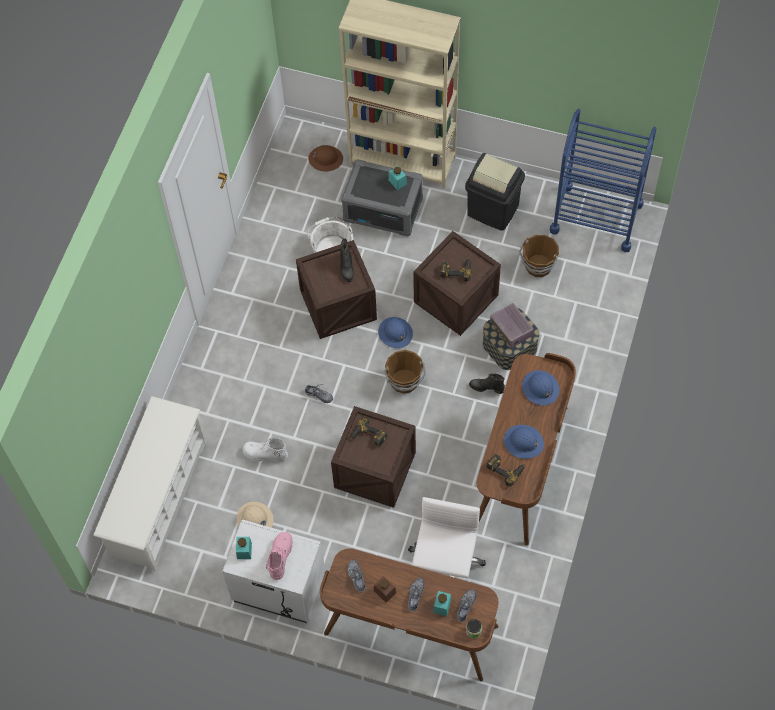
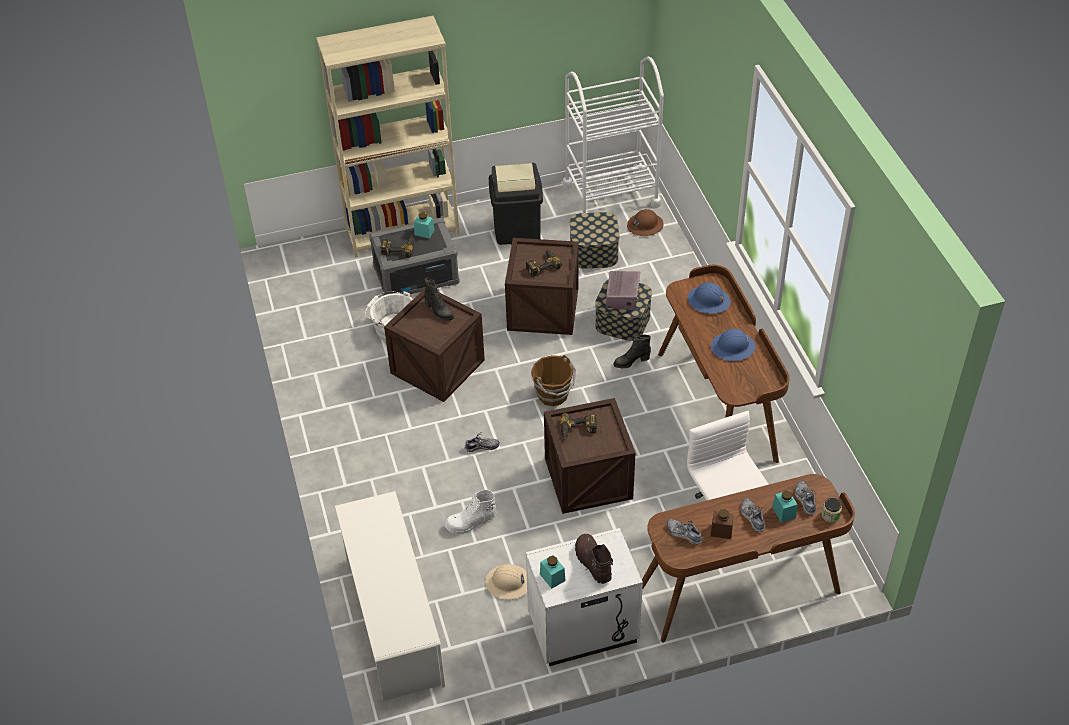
camera: 35 degrees left, 15 degrees down
(280, 557) = (592, 563): pink boot -> brown boot
(325, 159) = (328, 262): brown hard hat -> brown hard hat (645, 225)
(395, 333) = (511, 362): blue hard hat -> none
(506, 469) = (737, 375): power drill -> power drill (398, 248)
(511, 330) = (622, 296): radio -> radio turned 105 degrees counterclockwise
(538, 266) = (594, 251): brown bucket -> storage box
(596, 217) = (611, 195): blue cart -> white cart

